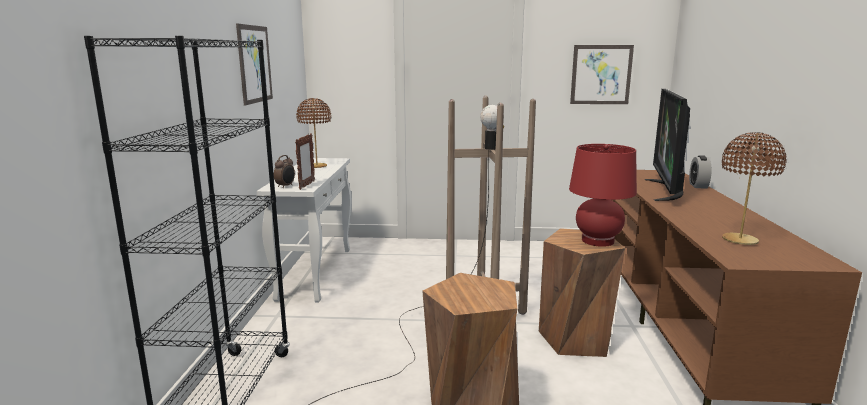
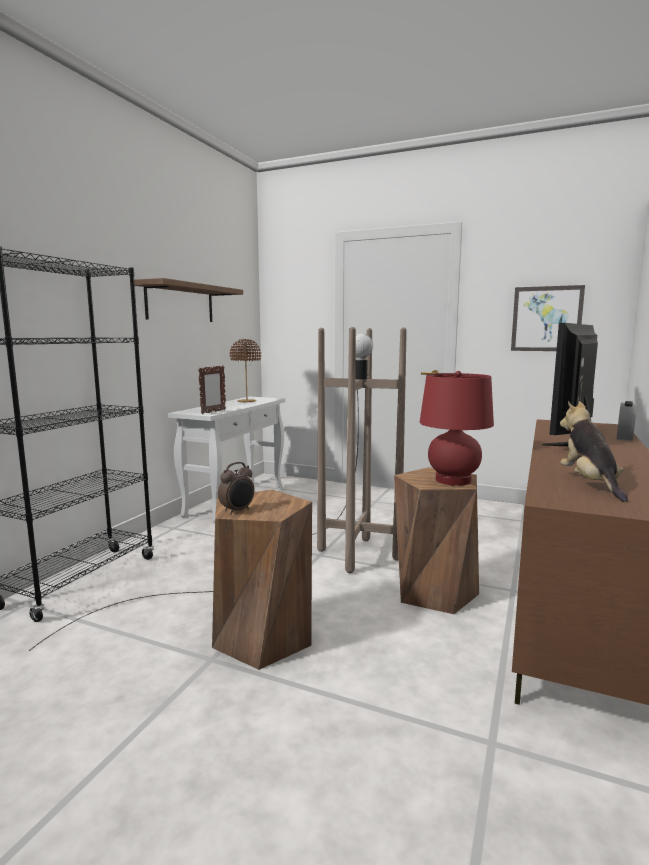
camera: 20 degrees right, 5 degrees down
(254, 64) = (180, 303): picture -> shelf
(285, 186) = (195, 411): alarm clock -> alarm clock (237, 511)
(740, 240) = (590, 484): brown table lamp -> plush toy

